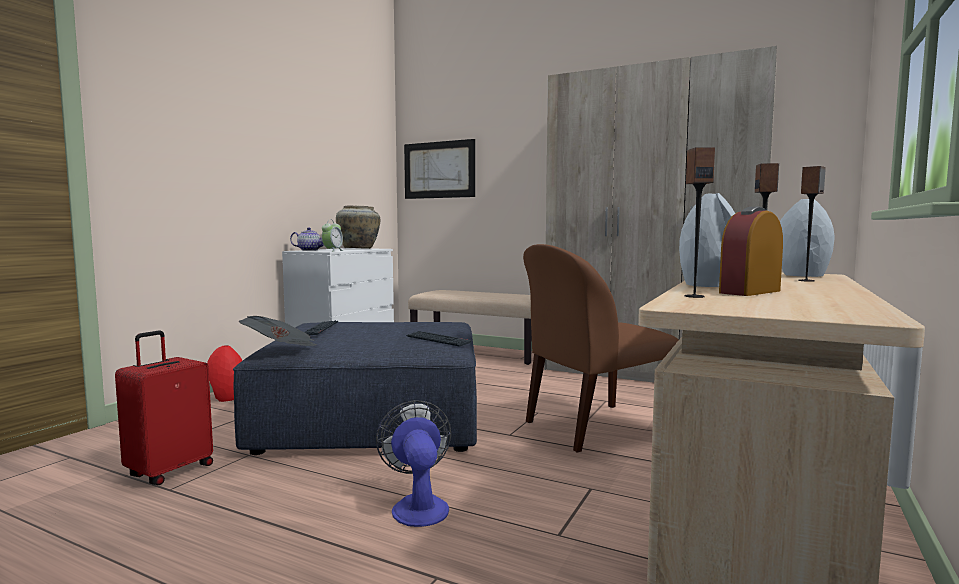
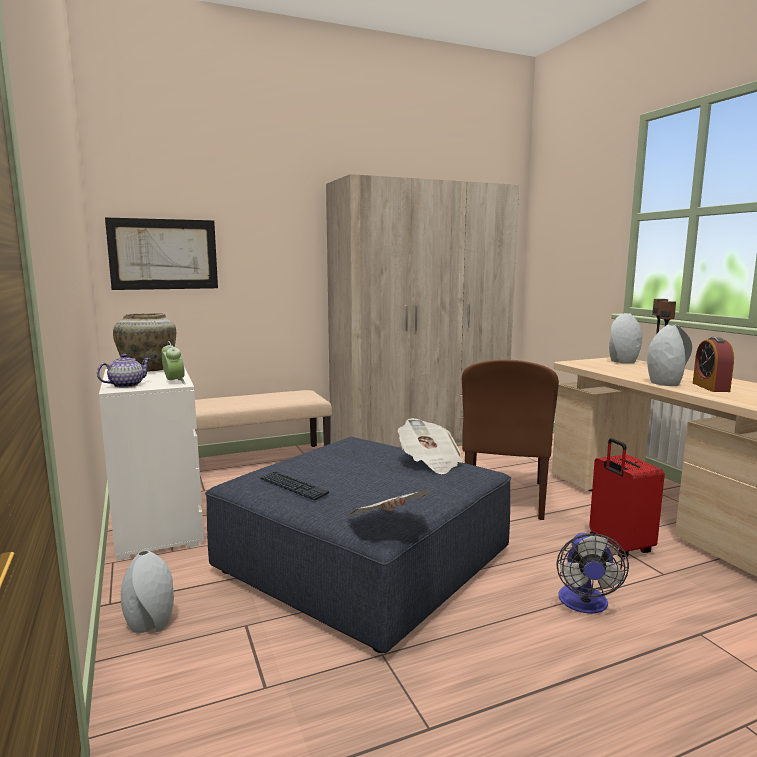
camera: 50 degrees left, 5 degrees up
(169, 471) = (371, 719): red suitcase -> red suitcase (619, 546)
(227, 398) = (151, 624): red vase -> grey vase
(418, 505) = (584, 604): fan -> fan turned 105 degrees counterclockwise
(437, 340) = (430, 462): keyboard -> newspaper
(694, 296) = (728, 398): speaker -> none

